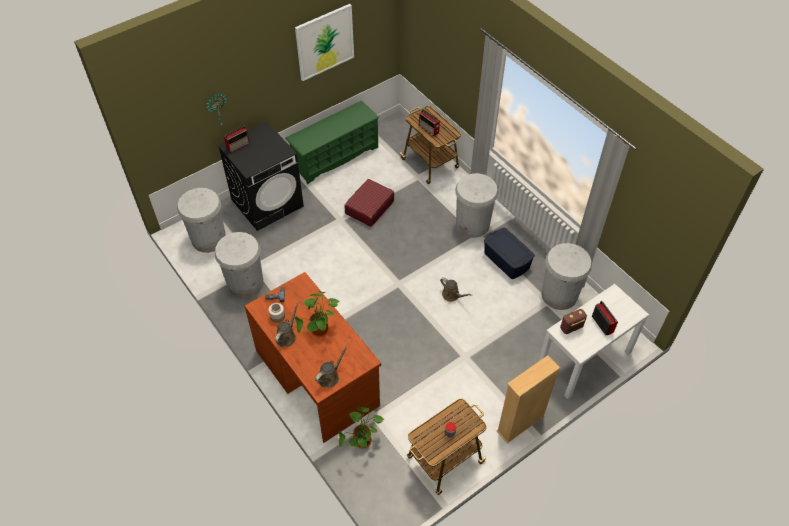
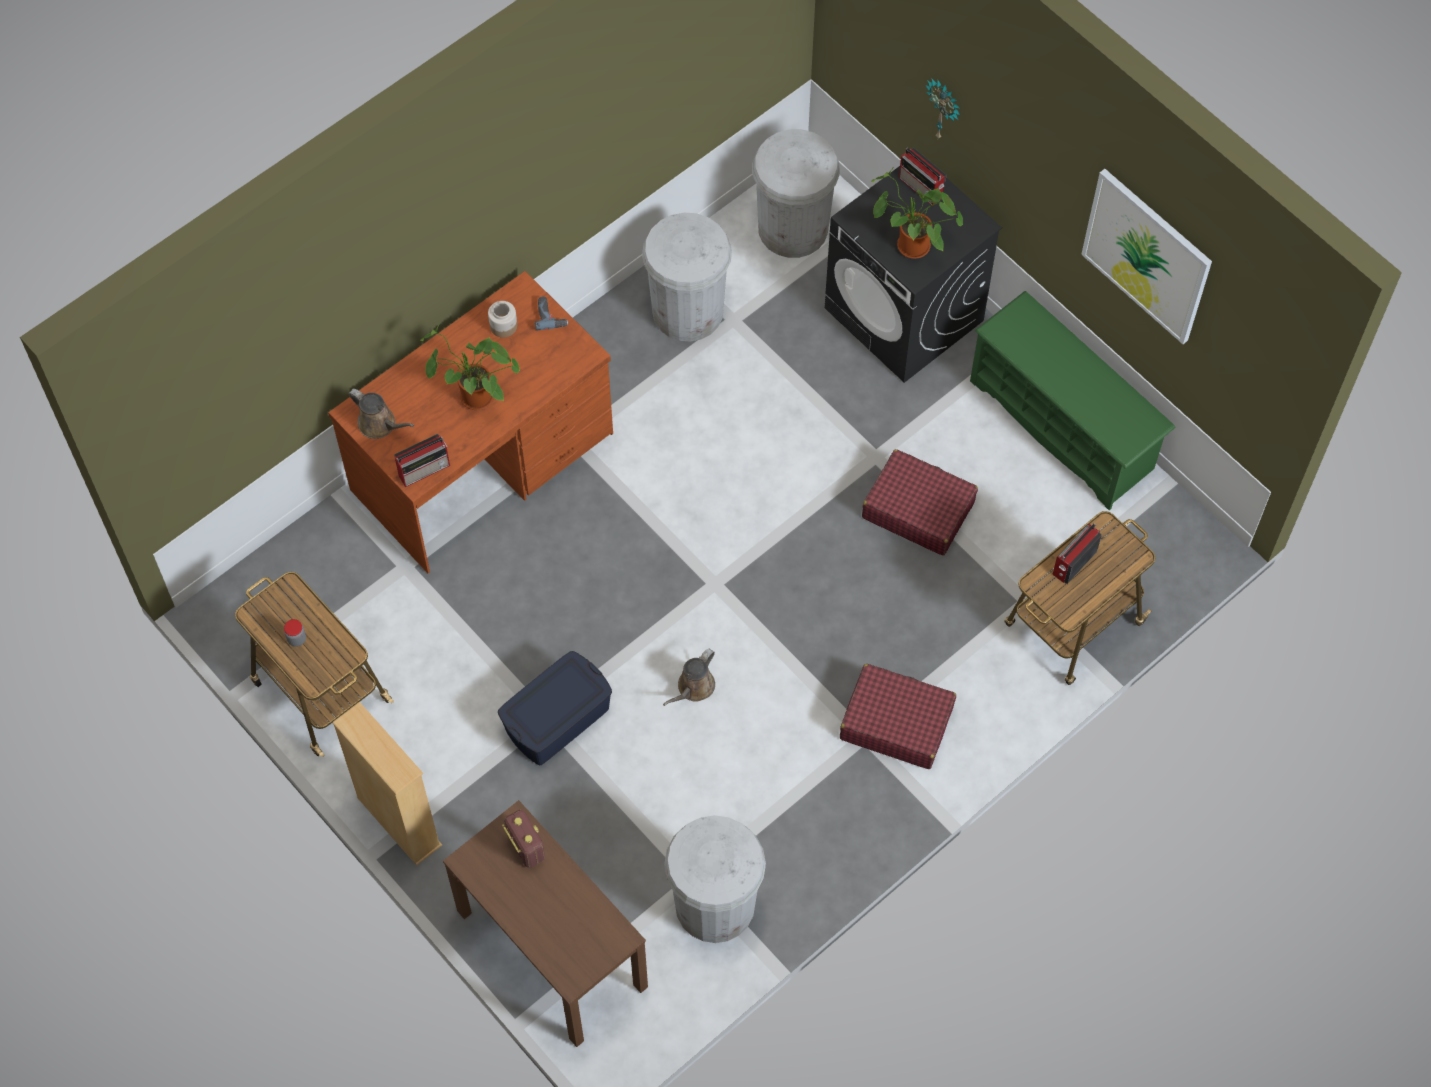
camera: 85 degrees right, 10 degrees up
(287, 336) = (461, 347): brown watering can -> none
(362, 443) = (351, 552): potted plant -> potted plant (909, 247)
(472, 224) = (896, 723): white trash can -> red suitcase
(506, 260) = (799, 795): blue storage box -> blue storage box (556, 719)
(584, 360) = (551, 948): white console table -> brown console table
(602, 323) = (539, 907): radio -> radio (425, 469)

